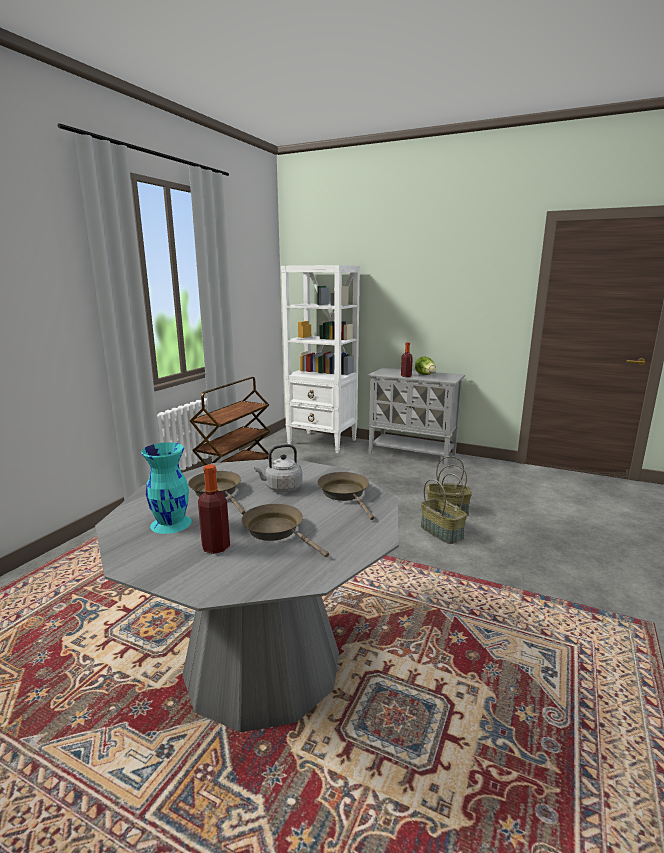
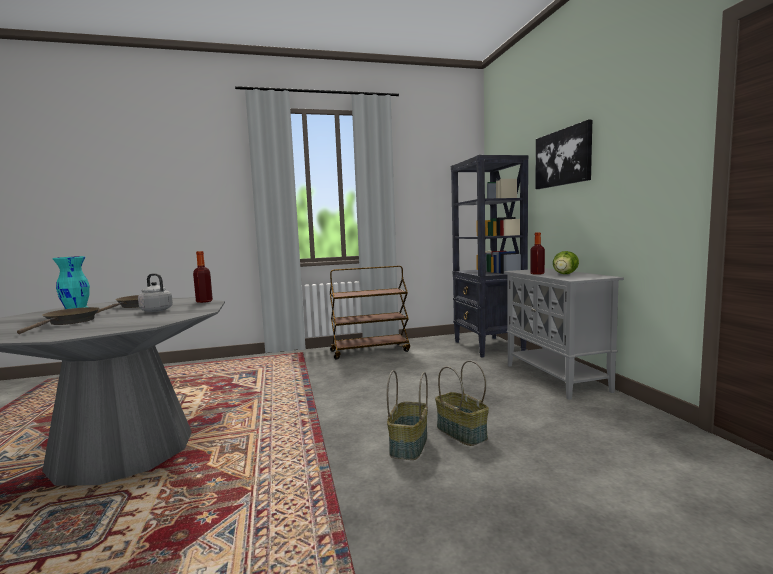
camera: 50 degrees right, 10 degrees down
(216, 547) = (38, 320): bottle -> bottle (204, 301)
(322, 442) = (488, 347): white bookcase -> black bookcase
(345, 494) = (154, 319): brown frying pan -> none
(401, 275) = (563, 157): none -> picture

